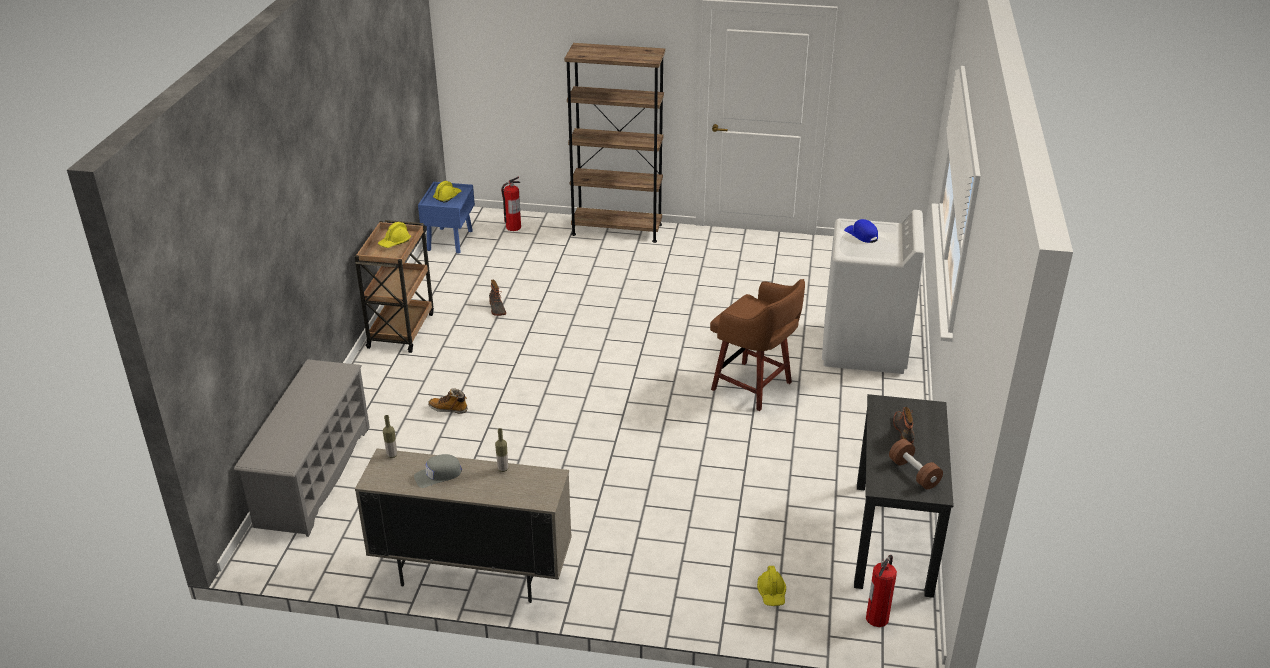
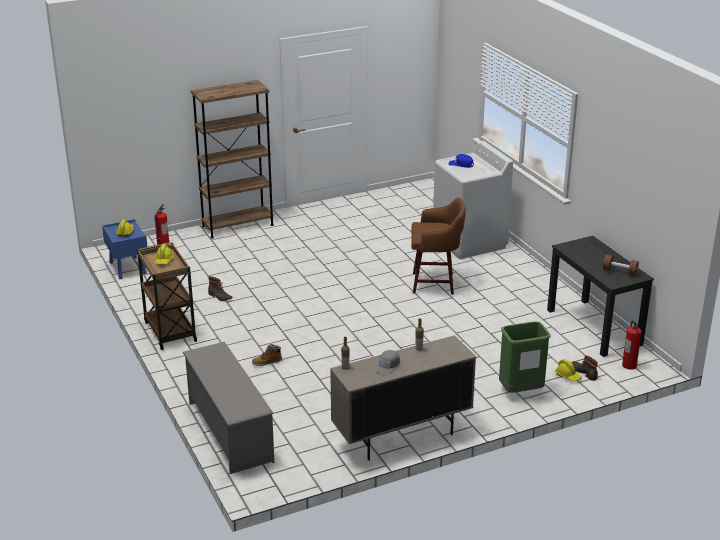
camera: 35 degrees left, 5 degrees down
(684, 584) = (520, 391): none -> green trash can
(904, 432) = (592, 255): boot -> boot (584, 372)

